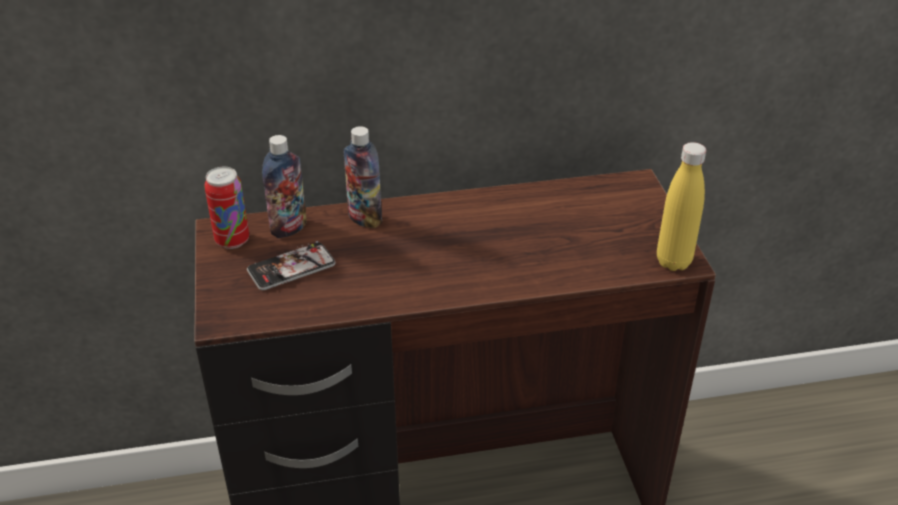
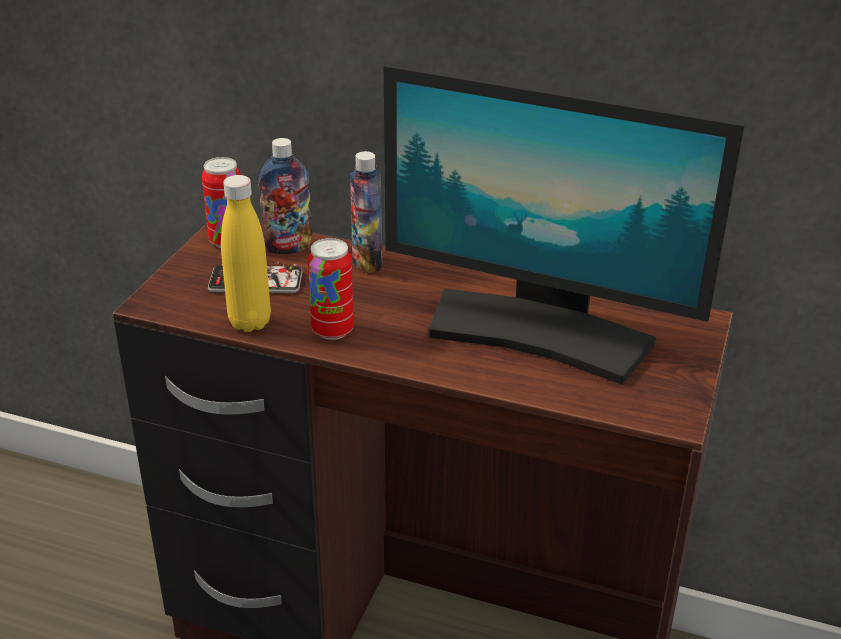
camera: 30 degrees right, 5 degrees down
(394, 286) = (332, 330): none -> can
(543, 232) = (538, 333): none -> monitor
(673, 261) = (661, 412): yellow bottle -> yellow bottle (250, 322)

